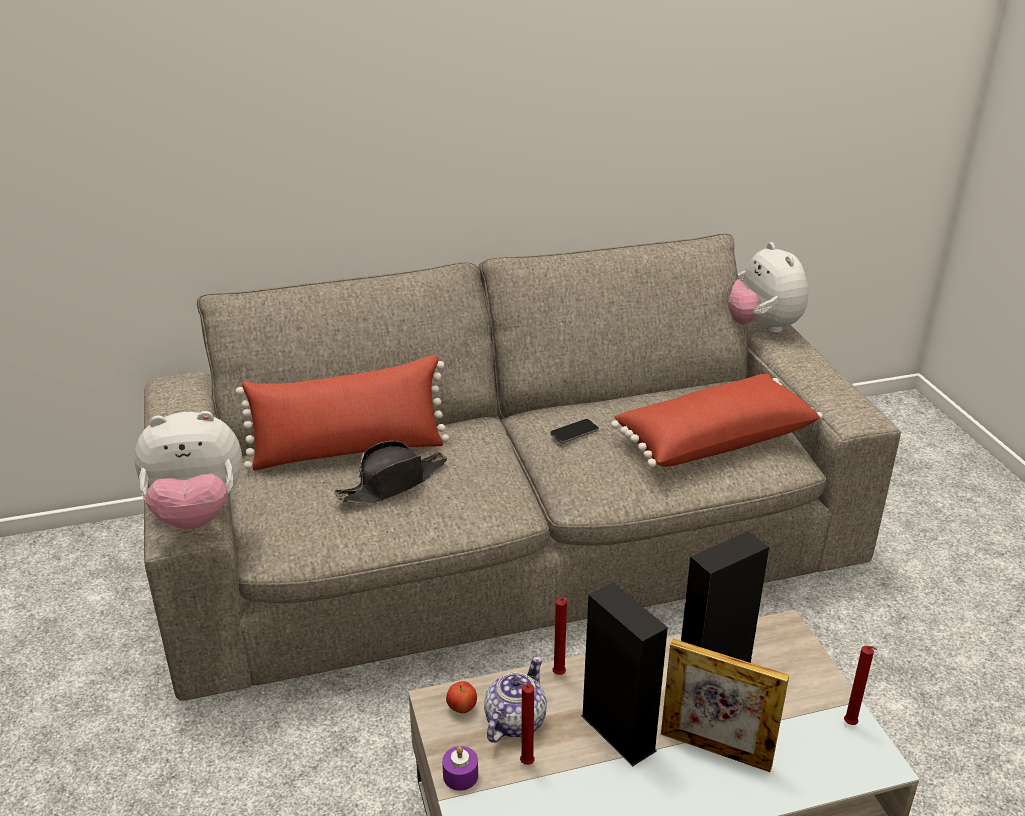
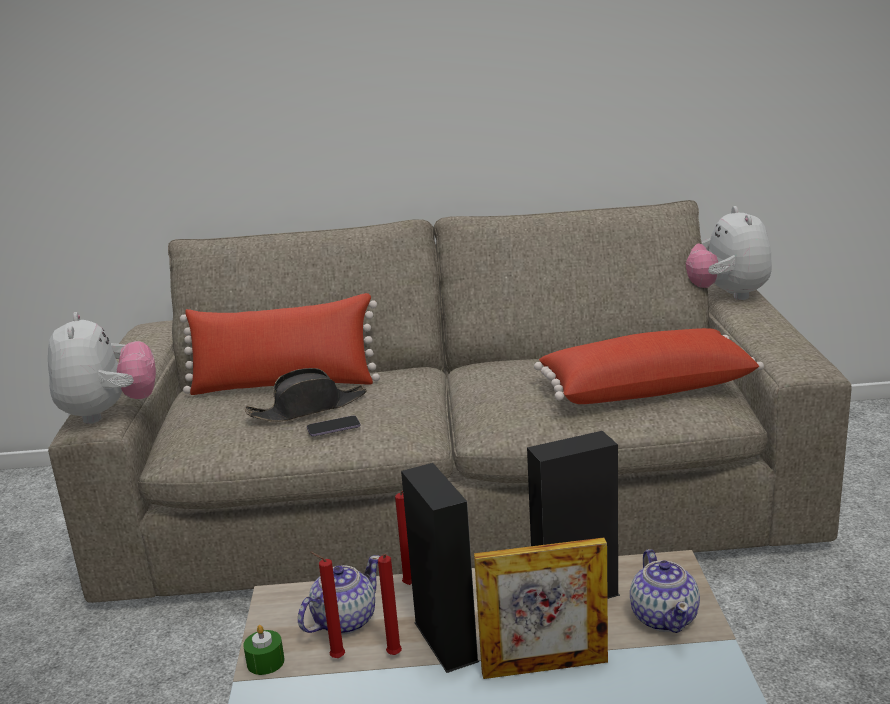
camera: 15 degrees right, 10 degrees down
(196, 513) = (108, 413): plush toy -> plush toy turned 105 degrees counterclockwise
(460, 776) = (265, 662): purple candle -> green candle
(462, 708) = (297, 605): apple -> none
(574, 432) = (503, 377): phone -> phone (333, 428)
(715, 749) = (544, 667): picture frame -> picture frame turned 45 degrees counterclockwise
(797, 685) = (664, 617): none -> teapot
(851, 725) = (712, 661): red candle -> red candle (394, 656)

